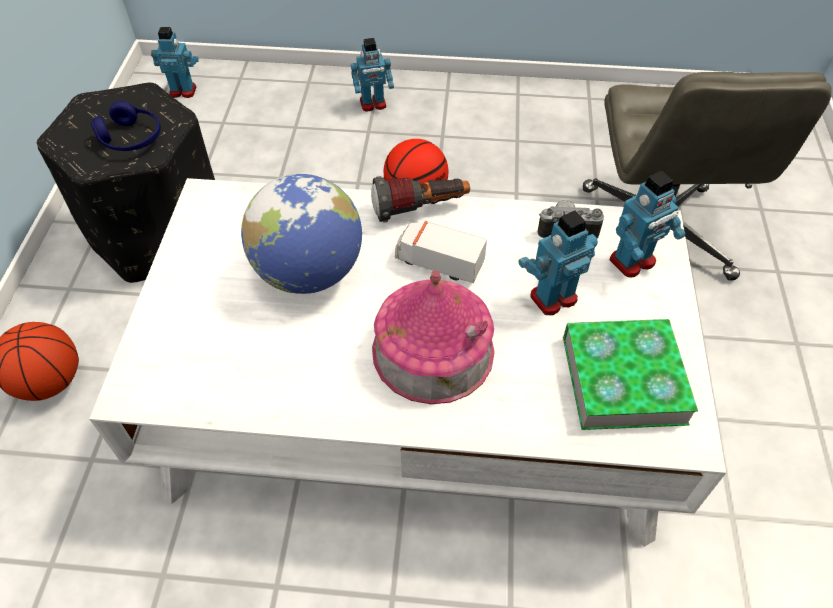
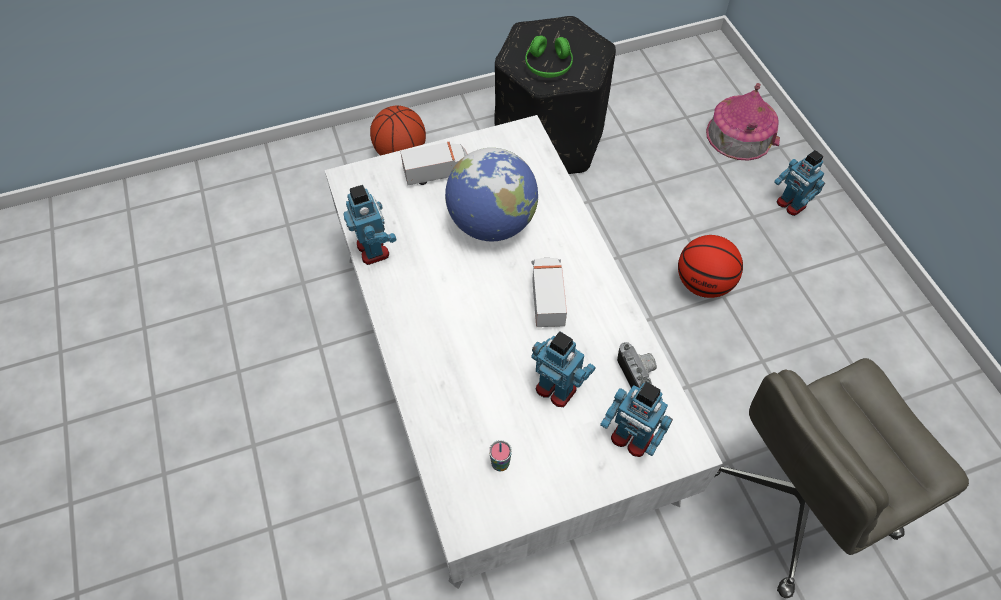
camera: 65 degrees right, 5 degrees up
(131, 139) = (548, 66): blue headphones -> green headphones
(183, 90) = (701, 74): toy robot -> toy robot (374, 249)
(196, 296) = (437, 172): none -> toy truck
(420, 209) = (595, 265): flashlight -> none
(433, 350) = (462, 326): toy house -> toy house (739, 135)
(623, 379) = (500, 464): book -> cup

